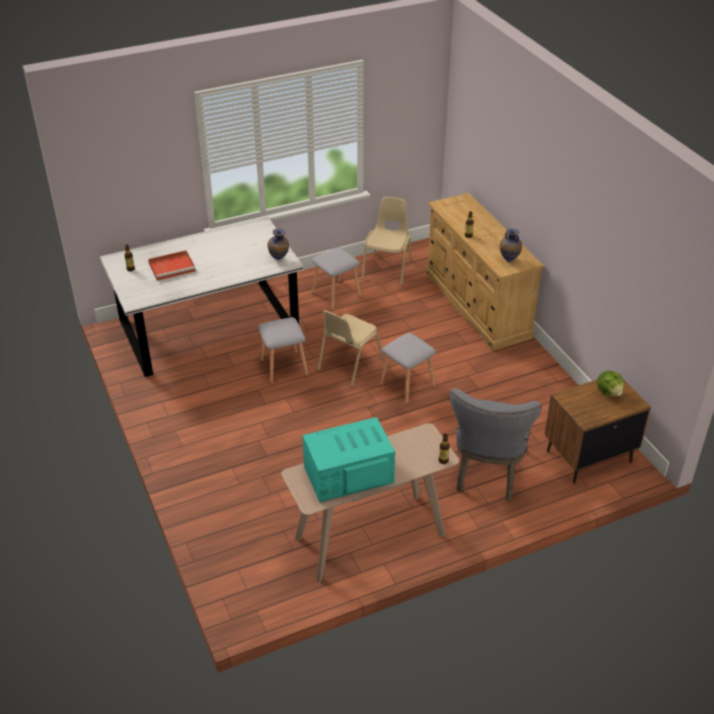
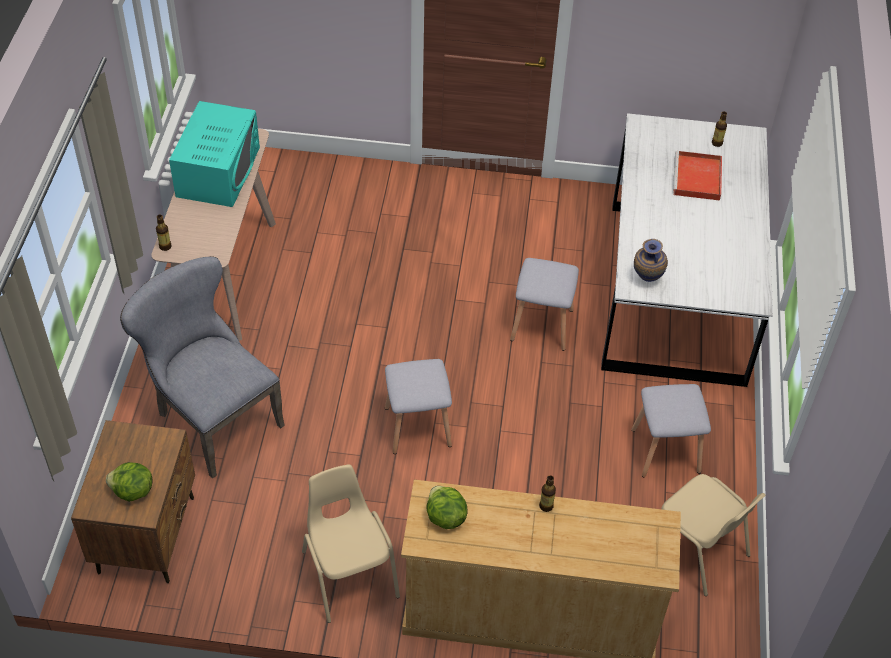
camera: 120 degrees right, 10 degrees up
(349, 364) = (501, 389): beige chair -> beige chair (349, 573)
(509, 260) = (445, 517): vase -> lettuce

